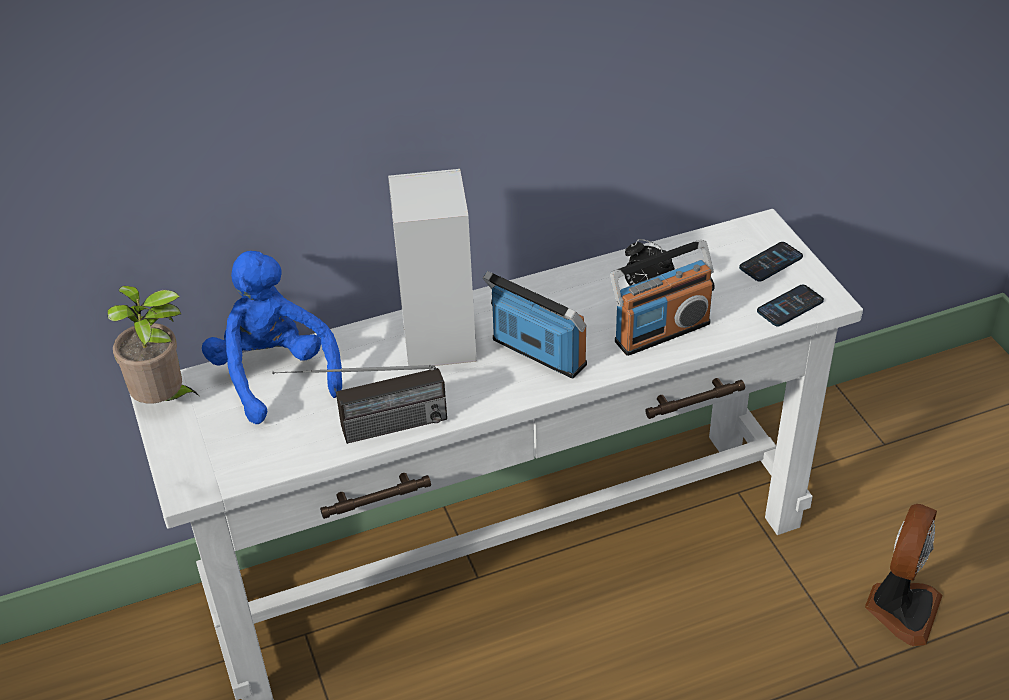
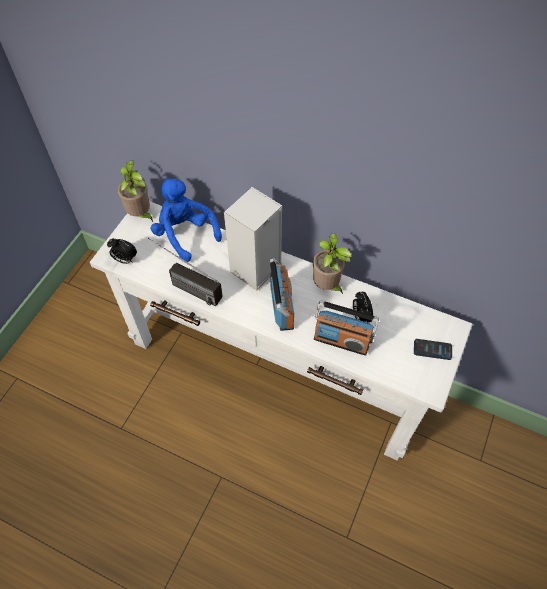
camera: 45 degrees right, 15 degrees up
(223, 470) = (125, 260): none -> alarm clock
(274, 375) = (185, 234): blue plush toy -> blue plush toy turned 60 degrees counterclockwise
(561, 291) = (327, 286): none -> potted plant
(790, 306) = (411, 378): phone -> none
(900, 608) = (394, 533): fan -> none

